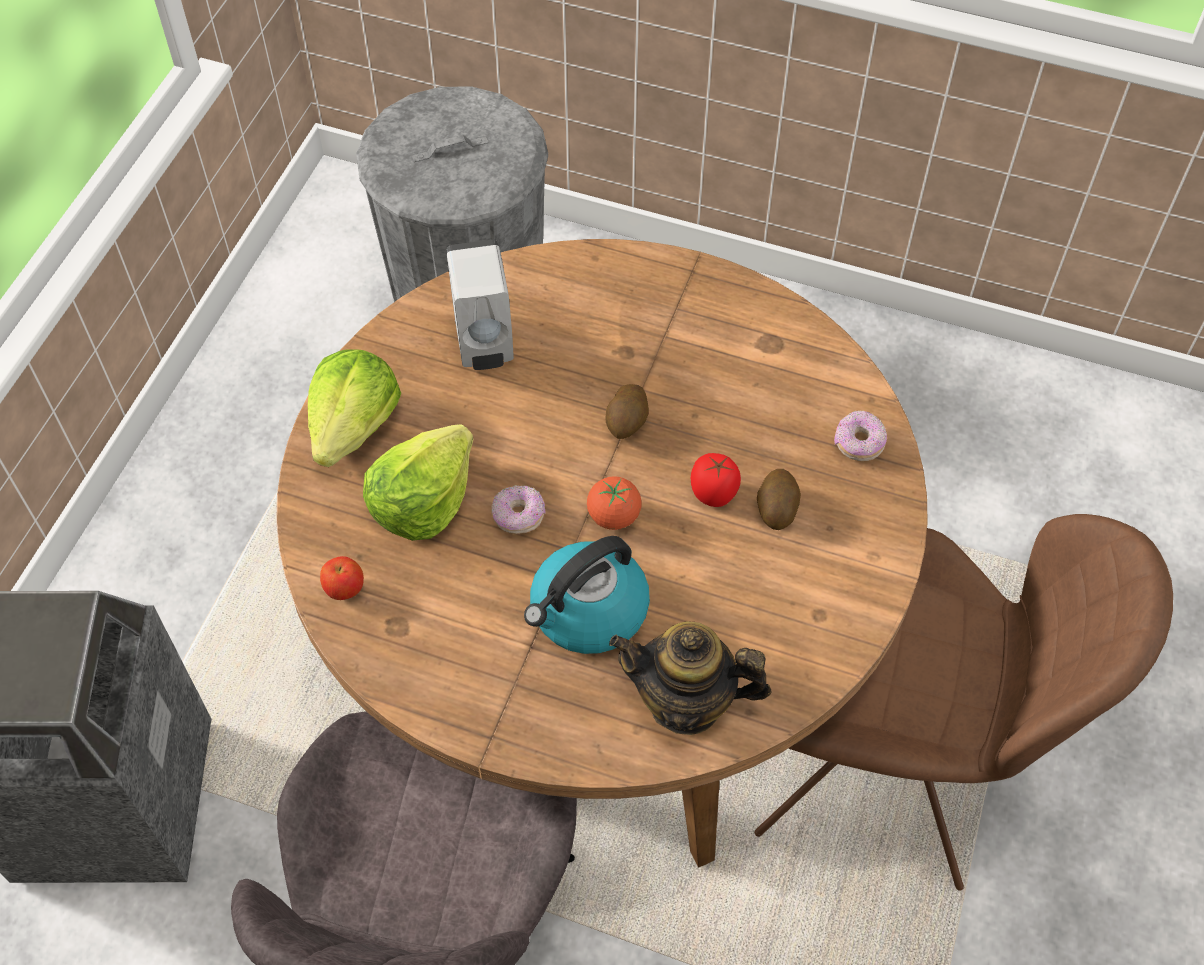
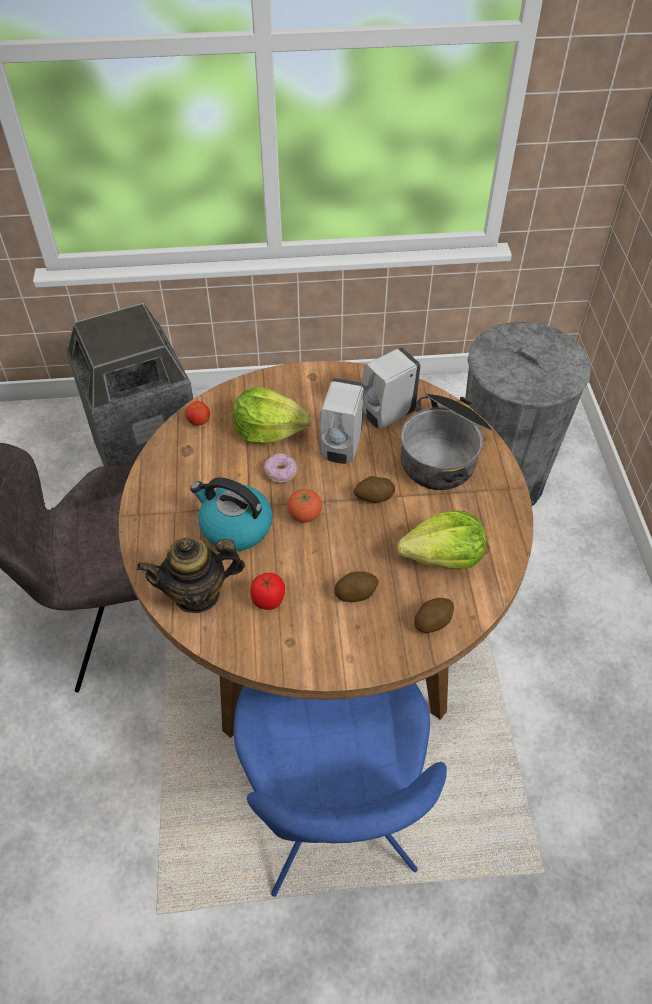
camera: 65 degrees right, 5 degrees down
(354, 426) = (299, 386): lettuce -> lettuce (444, 557)
(514, 424) = (341, 448): none -> white soap dispenser
(594, 310) = (444, 453): none -> cooking pot
(686, 702) = (197, 594): teapot -> teapot turned 90 degrees counterclockwise
(713, 493) = (348, 557): tomato -> tomato (269, 600)
(858, 443) = (432, 621): donut -> potato
(887, 772) = (333, 819): brown chair -> blue chair

